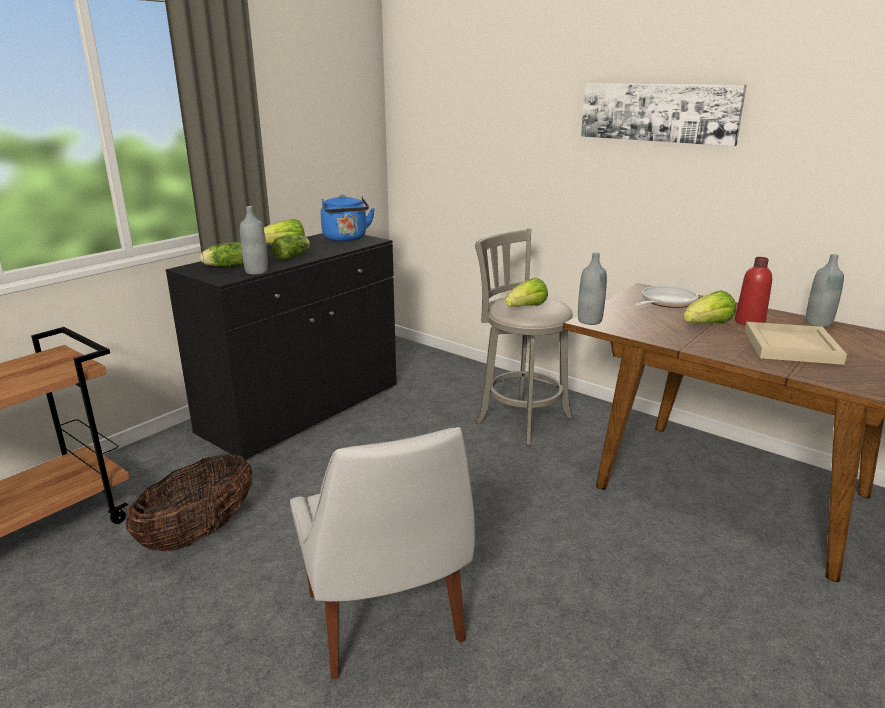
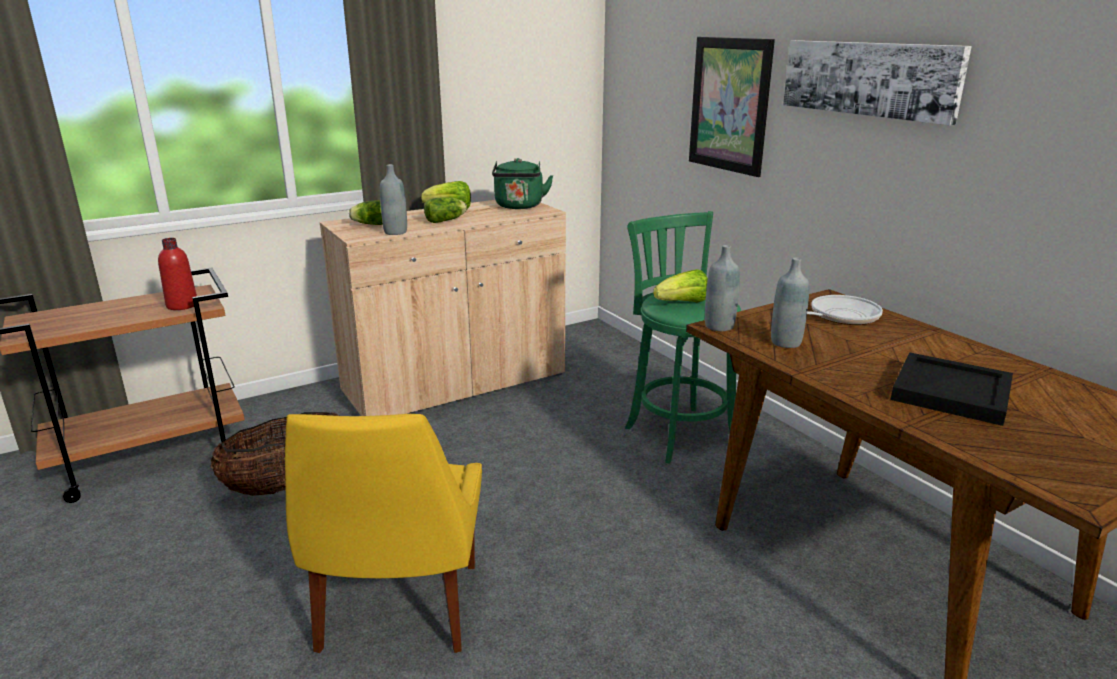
camera: 20 degrees right, 0 degrees up
(302, 410) = (455, 384): black cabinet -> beige cabinet
(346, 239) = (519, 206): blue kettle -> green kettle
(386, 622) = (398, 611): white chair -> yellow chair
(519, 418) = (678, 431): grey stool -> green stool
(524, 138) = (729, 105): none -> picture
(708, 325) = (865, 350): lettuce -> none
(749, 322) = (927, 354): red bottle -> red bottle (182, 305)
(792, 346) = (953, 392): beige tray -> black tray
(818, 323) = (1027, 368): grey bottle -> grey bottle (785, 342)

